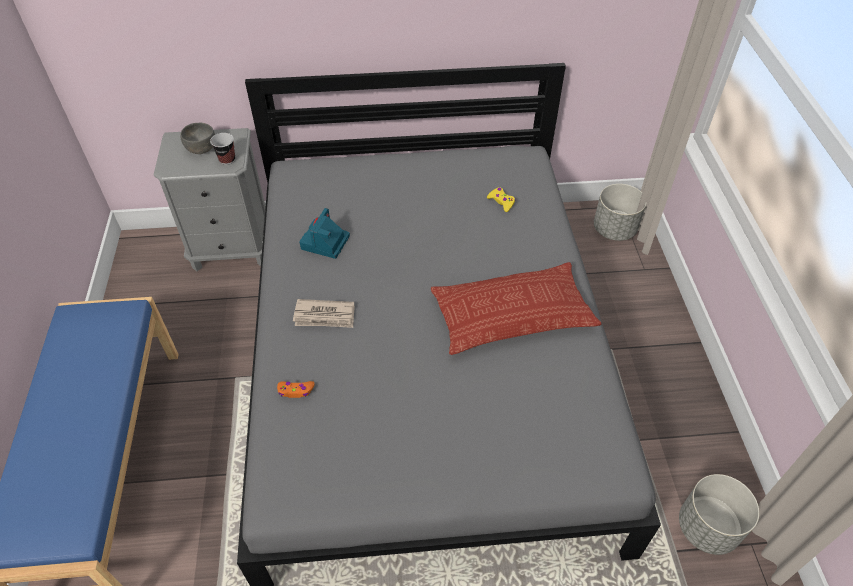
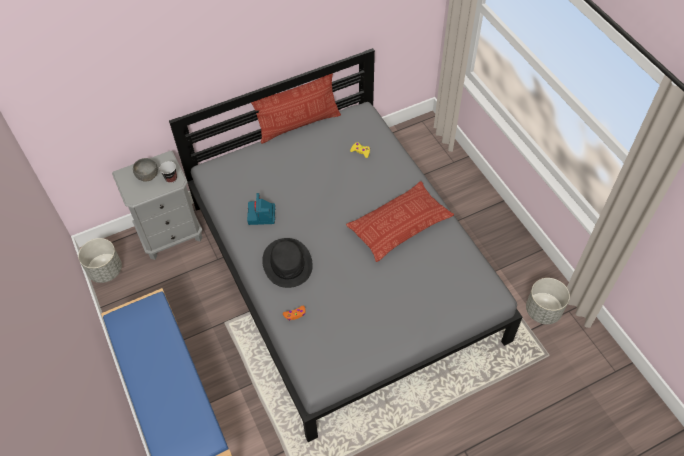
camera: 20 degrees left, 5 degrees up
(325, 316) = (287, 263): newspaper -> black hat
(434, 148) = (298, 125): none -> pillow
(614, 229) = (424, 139): grey planter -> grey planter (105, 270)

